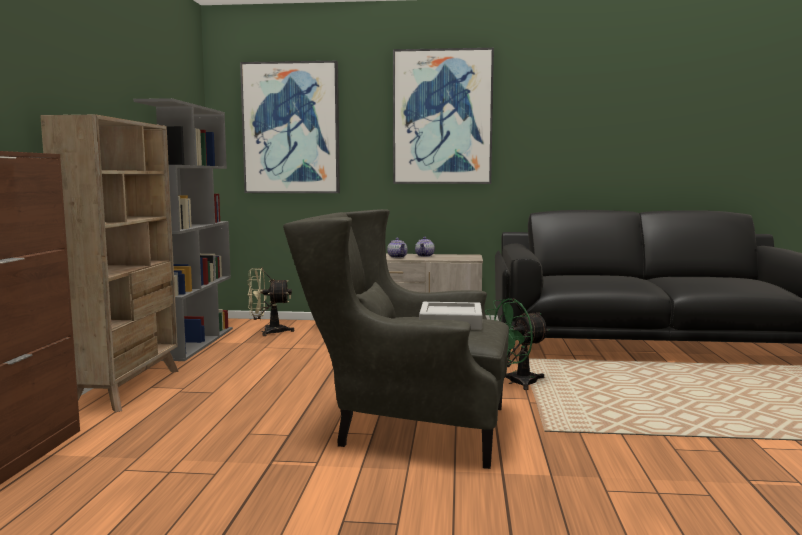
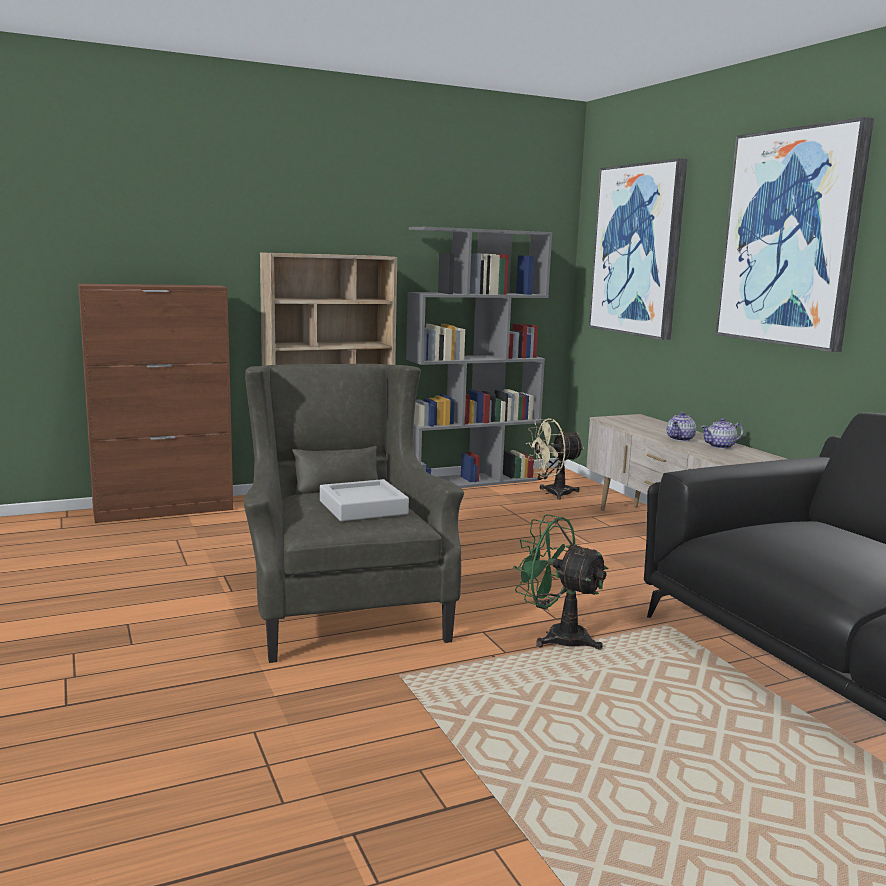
camera: 60 degrees right, 5 degrees up
(268, 332) = (552, 493): beige fan -> beige fan turned 75 degrees counterclockwise

